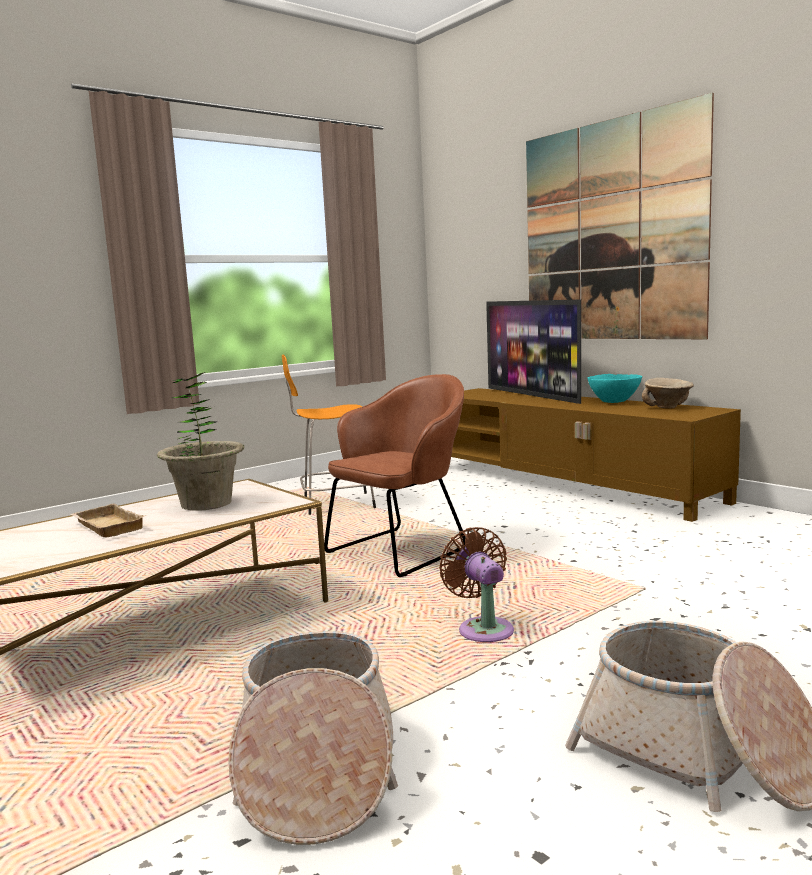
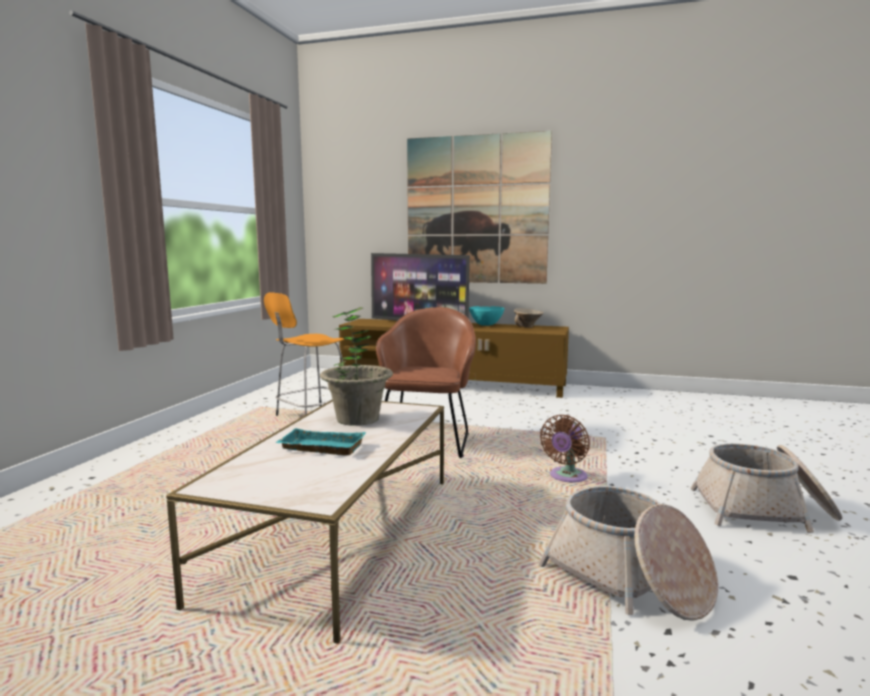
camera: 35 degrees left, 0 degrees up
(105, 527) = (320, 448): beige tray -> turquoise tray
(483, 629) = (566, 477): brown fan -> brown fan turned 90 degrees counterclockwise

